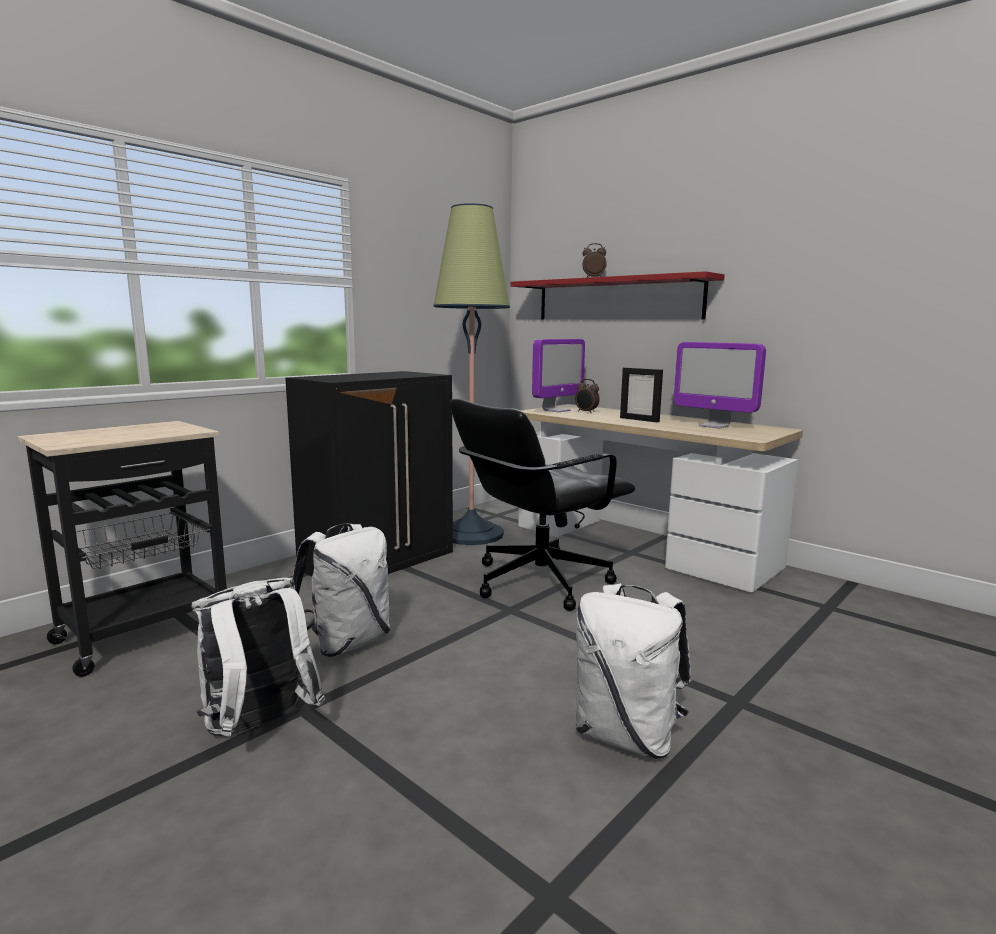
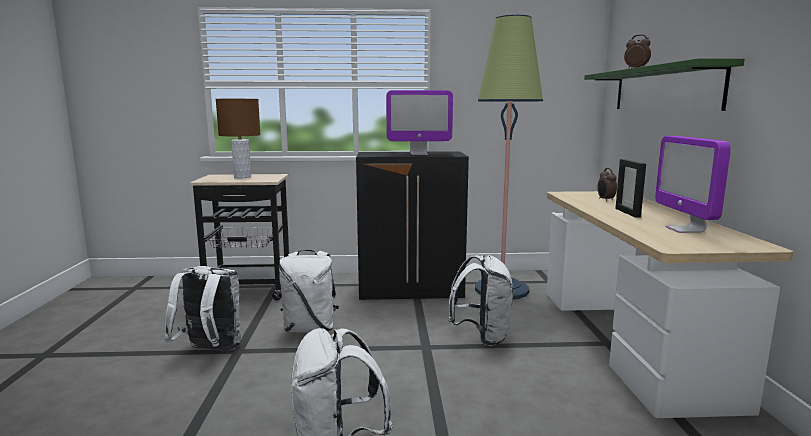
camera: 45 degrees right, 0 degrees up
(120, 432) = (242, 177): none -> brown table lamp
(538, 581) = (482, 336): black office chair -> white backpack
(556, 410) = (583, 195): monitor -> monitor (419, 154)
(616, 299) = (664, 89): red shelf -> green shelf

